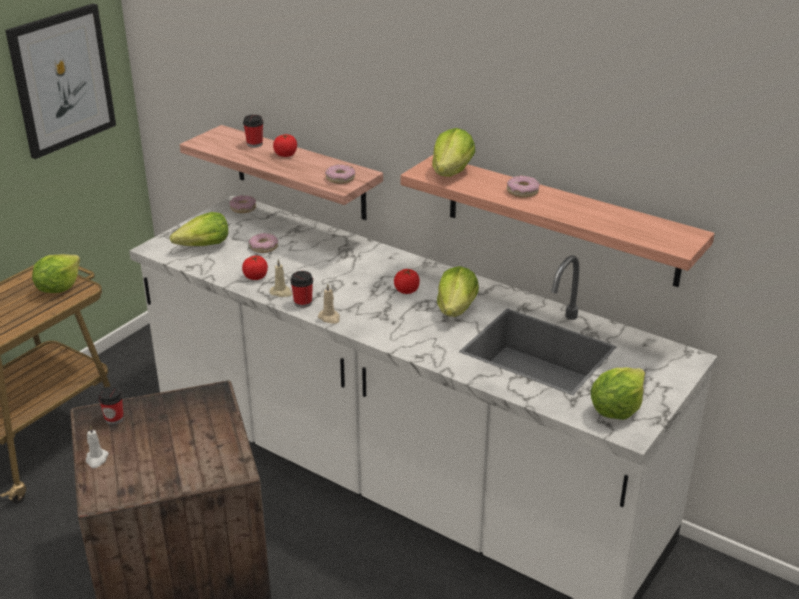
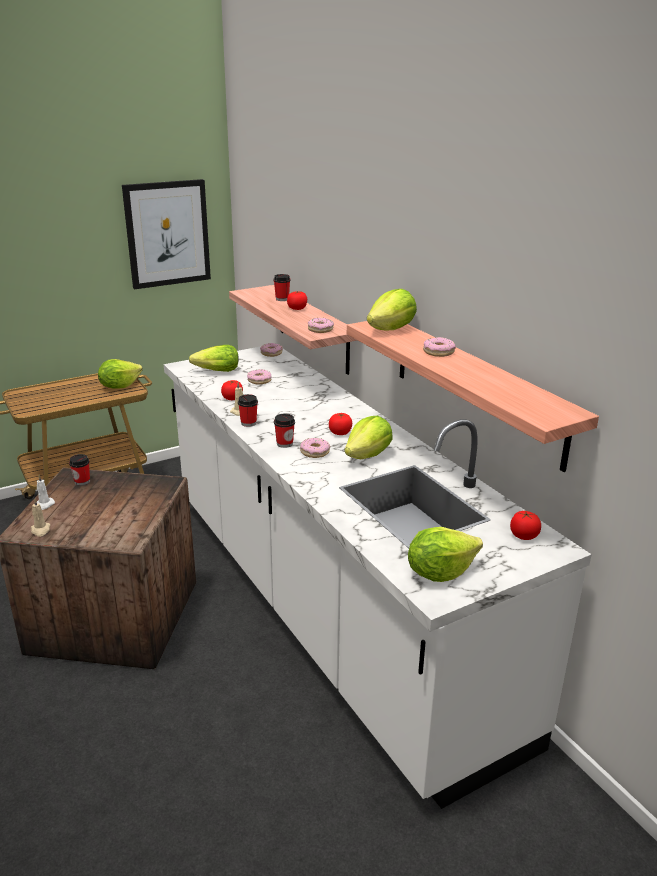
camera: 25 degrees right, 5 degrees down
(329, 318) = (258, 438): beige candle -> beige candle (40, 530)
(363, 317) = (284, 444): none -> cup
(402, 319) = (314, 452): none -> donut
(654, 354) = (524, 536): none -> tomato

